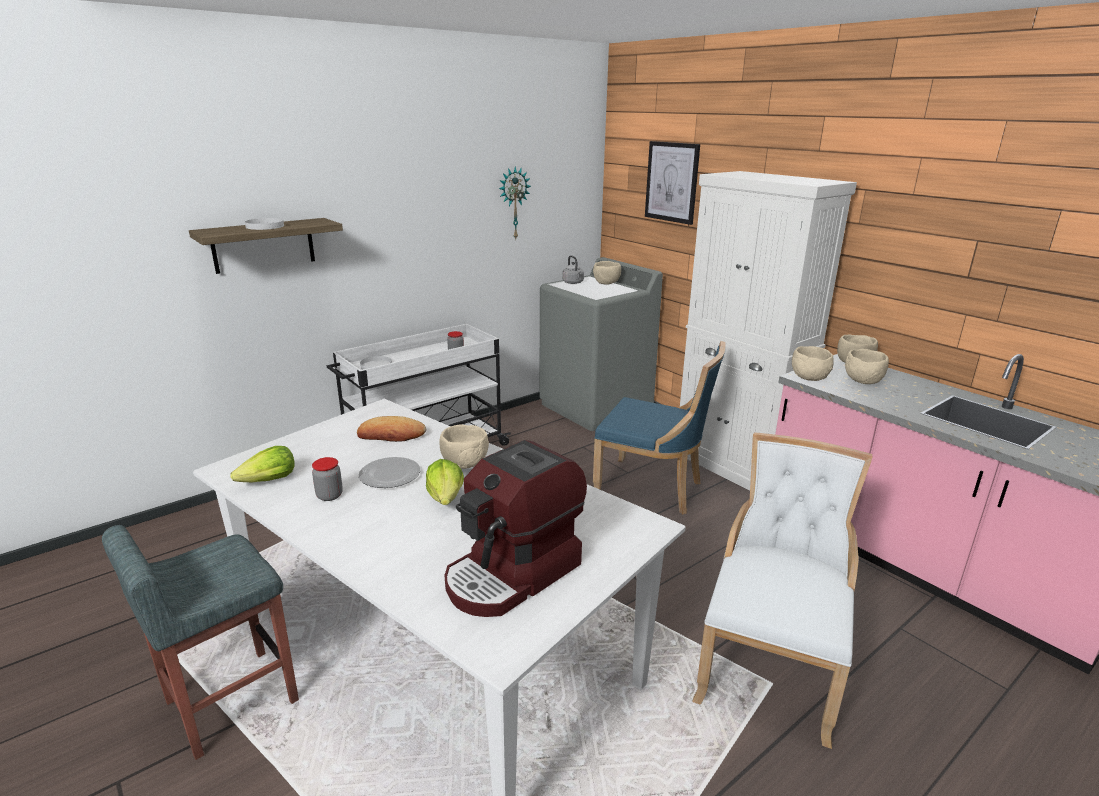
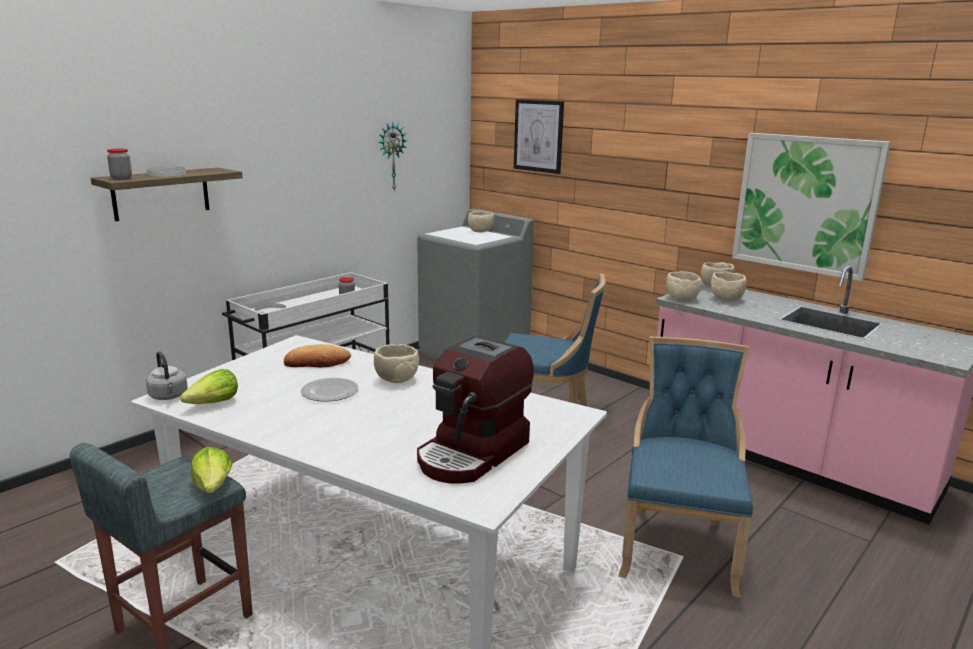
camera: 10 degrees left, 5 degrees down
(329, 495) = (279, 411): jar -> jar (121, 178)
(446, 497) = (390, 405): lettuce -> lettuce (213, 486)
(573, 283) = (449, 232): grey kettle -> grey kettle (169, 396)
(735, 465) = (614, 393): white cabinet -> none
(769, 668) = (678, 546): white chair -> blue chair
(972, 274) = (806, 204): none -> picture

